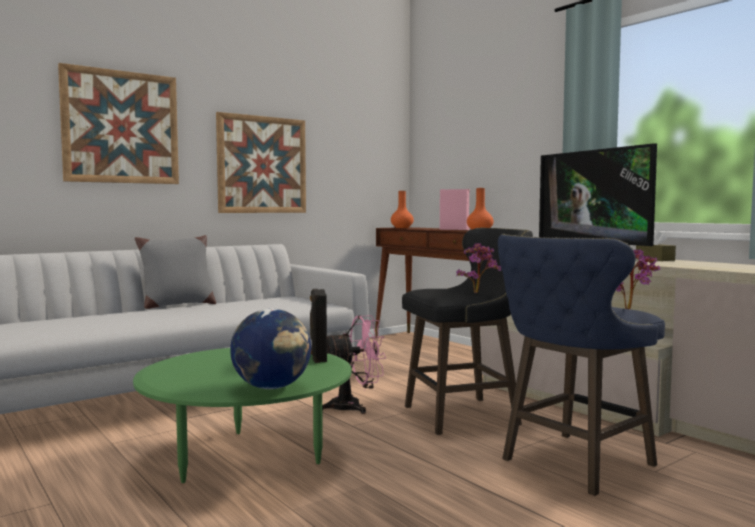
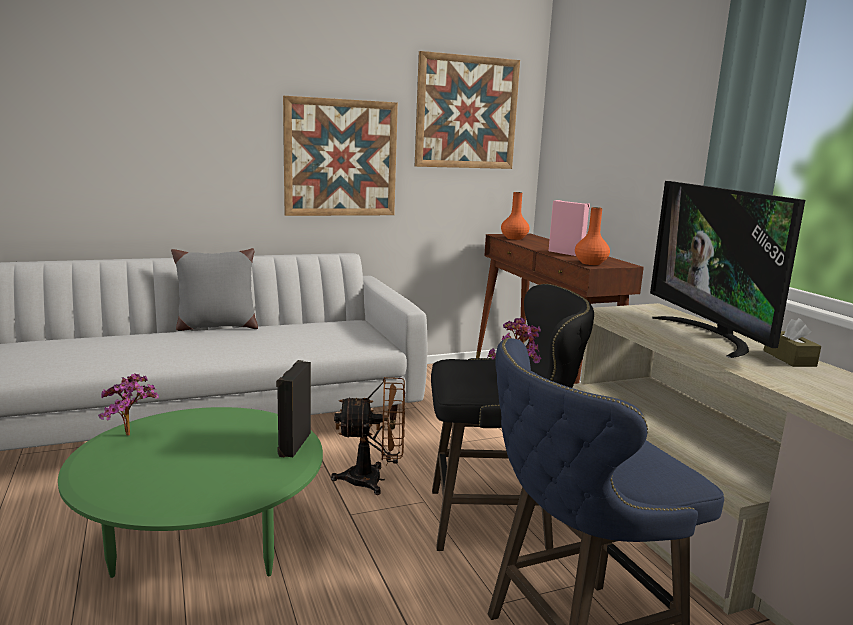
camera: 15 degrees right, 10 degrees up
(121, 127) = (168, 117): picture -> picture (466, 112)
(272, 387) = (186, 503): globe -> none
(353, 406) = (373, 480): pink fan -> brown fan
(632, 309) = (678, 471): potted plant -> potted plant (131, 436)

